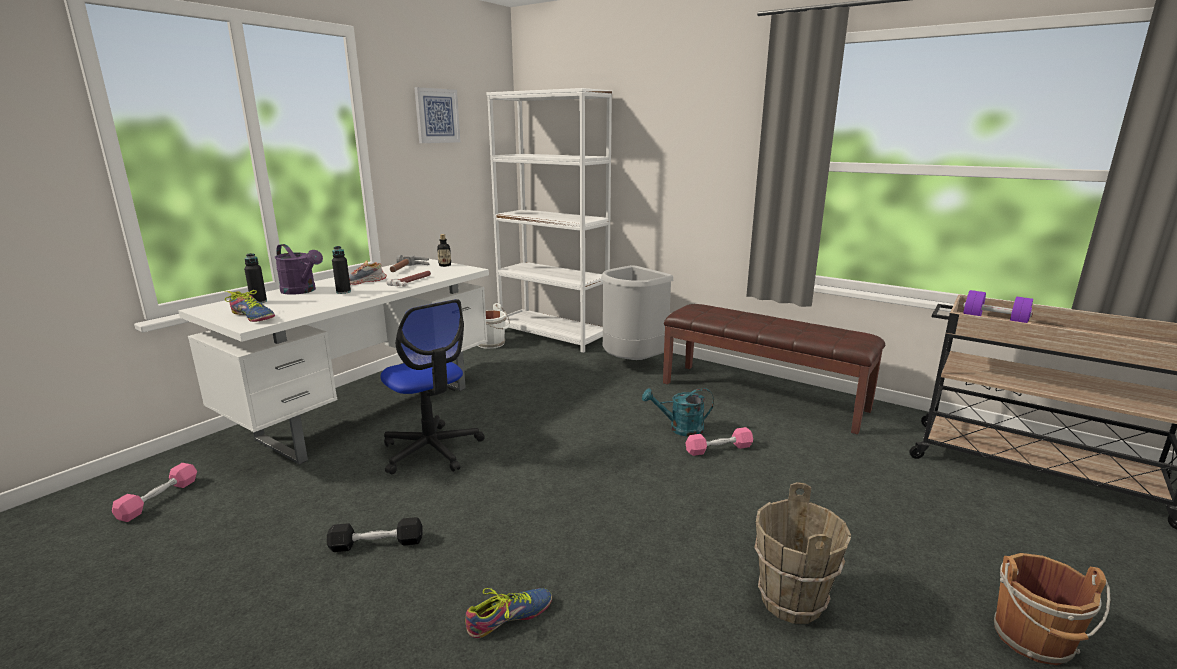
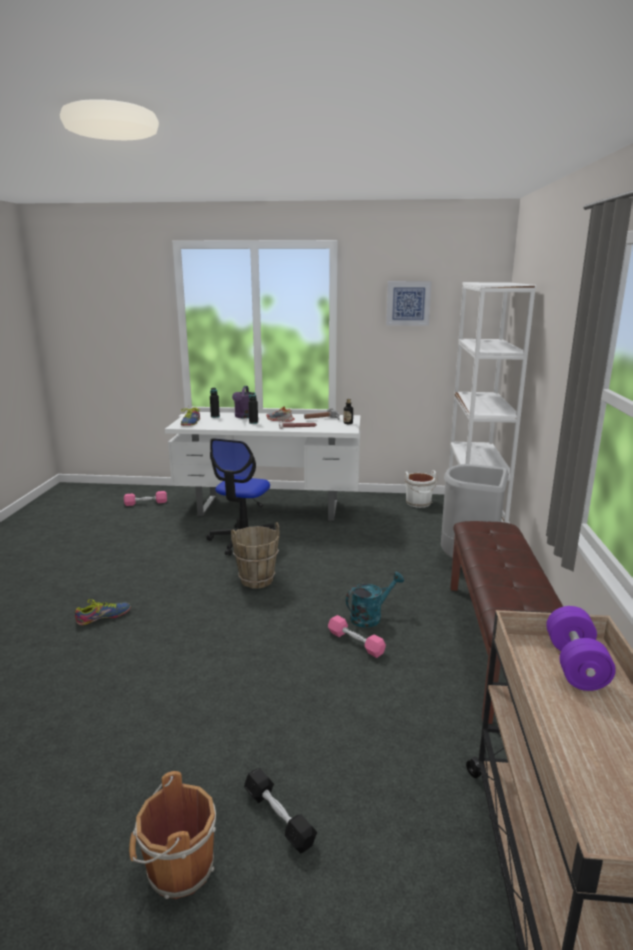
camera: 60 degrees right, 0 degrees up
(377, 544) = (143, 561): black dumbbell -> black dumbbell (279, 817)
(509, 617) = (103, 616): shoe -> shoe turned 60 degrees counterclockwise
(680, 429) = (370, 616): turquoise watering can -> turquoise watering can turned 90 degrees clockwise
(790, 601) = (164, 716): brown bucket -> brown bucket (256, 580)

